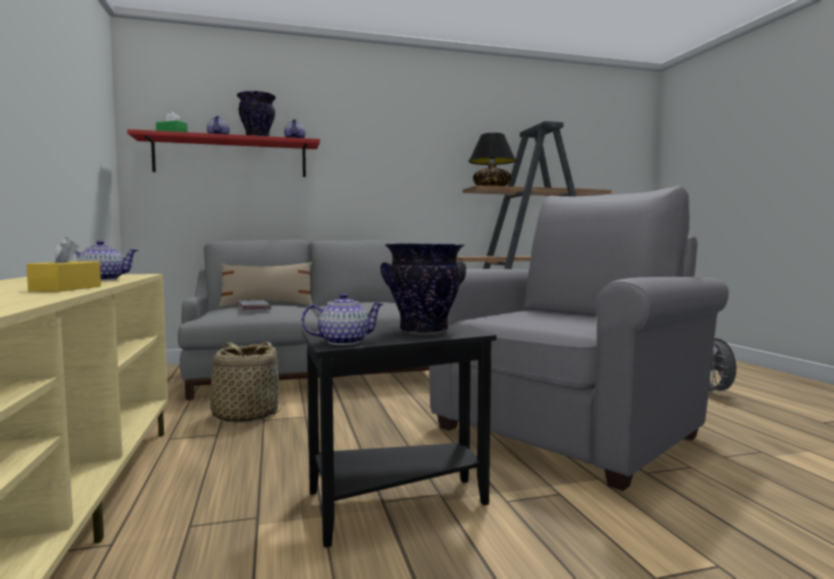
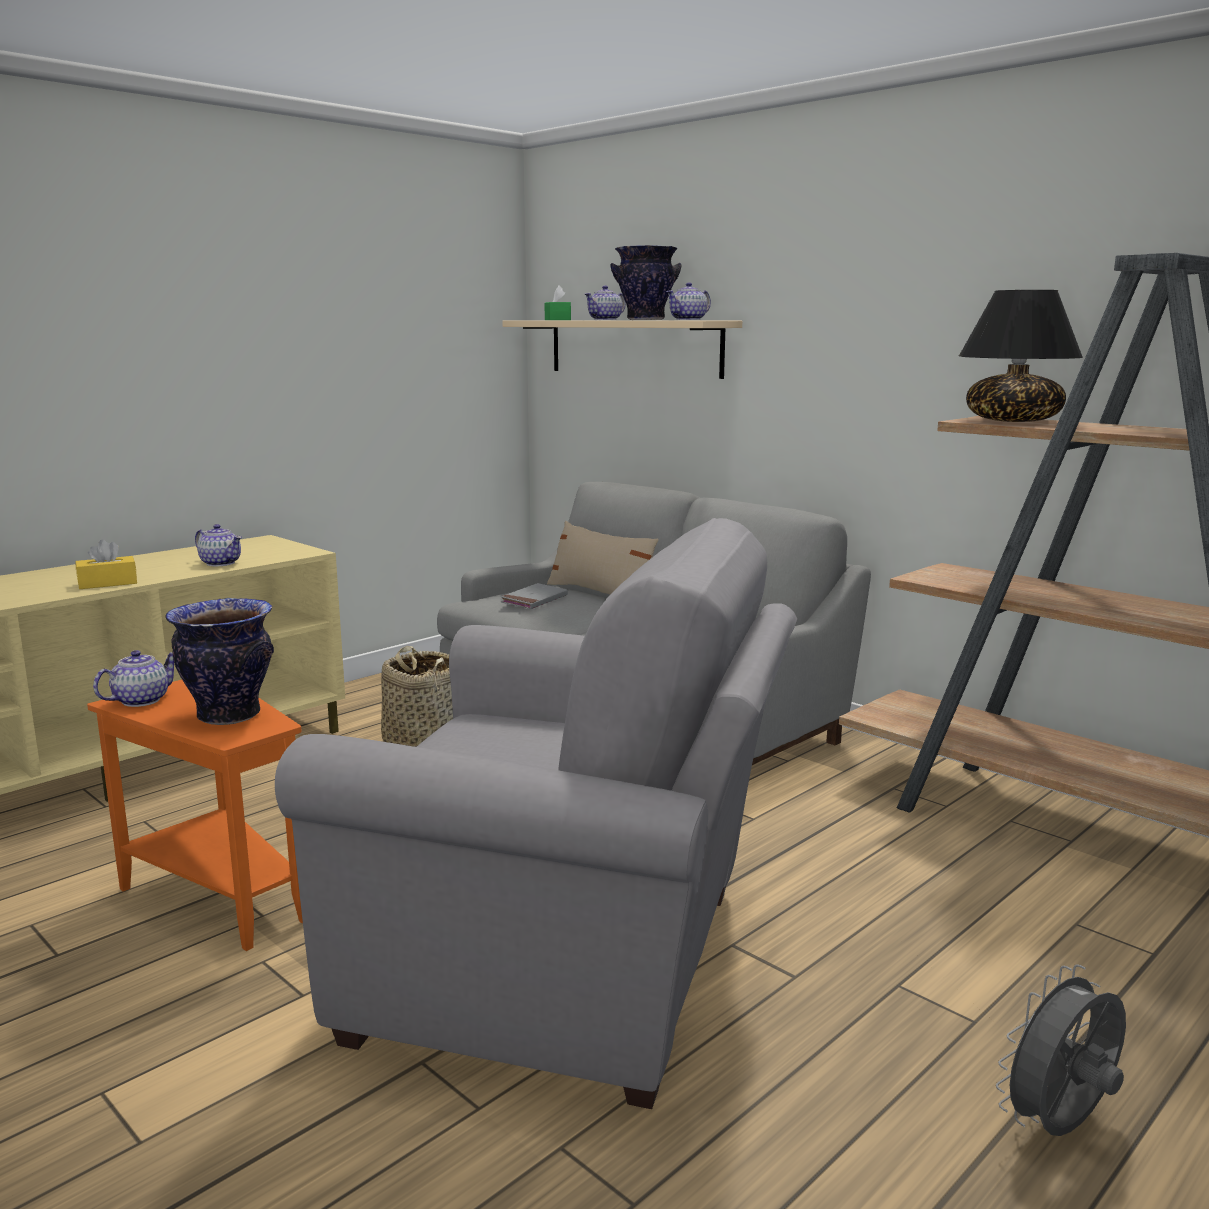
camera: 60 degrees right, 10 degrees up
(231, 158) = (633, 347): red shelf -> beige shelf
(343, 342) = (140, 700): teapot -> teapot turned 90 degrees counterclockwise
(390, 506) = (219, 895): black side table -> orange side table

